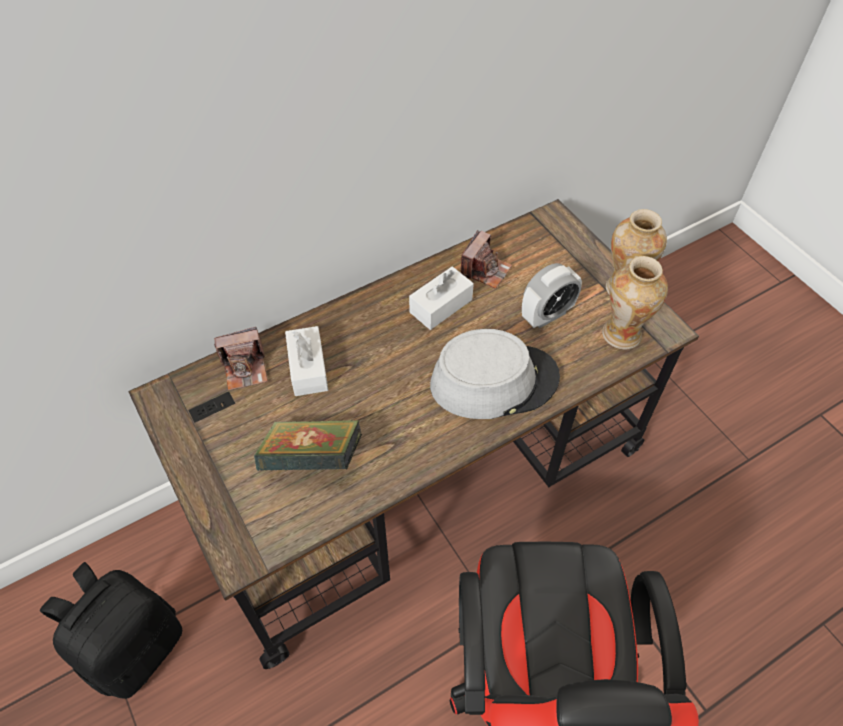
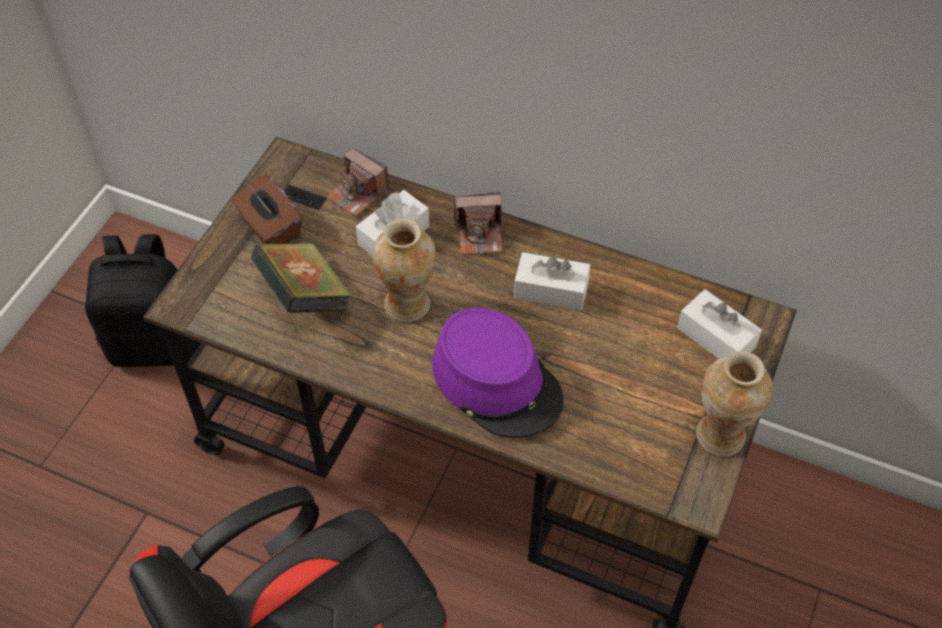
camera: 55 degrees right, 0 degrees up
(220, 447) = (270, 228): none -> brown tissue box
(485, 270) = (630, 300): camera -> camera (479, 235)
(494, 381) = (497, 382): grey hat -> purple hat
(547, 315) = (618, 383): alarm clock -> none
(549, 246) = (716, 337): none -> white tissue box
(622, 334) = (653, 463): vase -> vase (407, 304)

